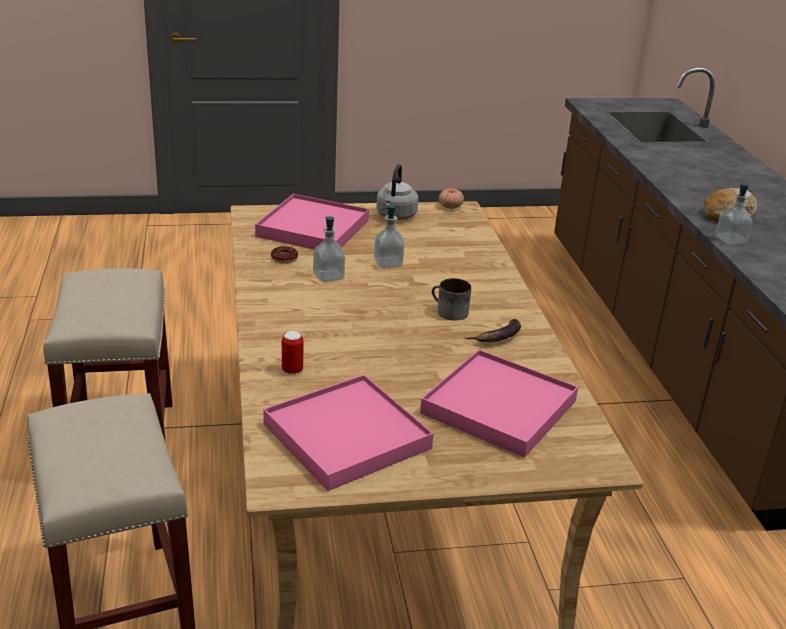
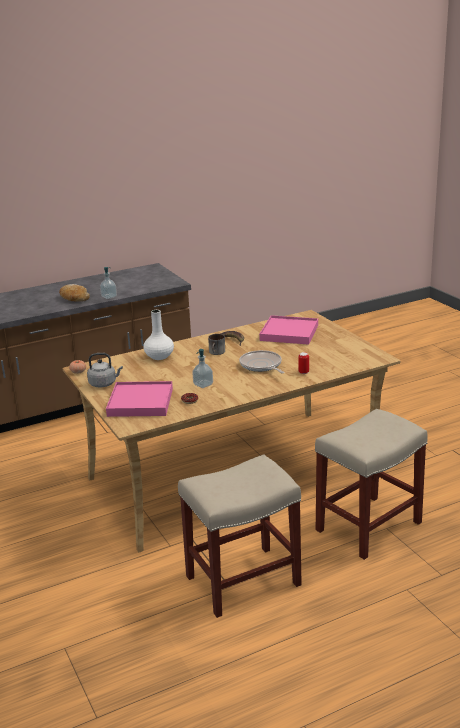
camera: 105 degrees left, 5 degrees down
(346, 436) = (339, 353): pink tray -> none
(357, 338) = (261, 366): none -> frying pan
(388, 263) = (173, 374): soap dispenser -> none
(465, 264) = (159, 356): none -> white vase

